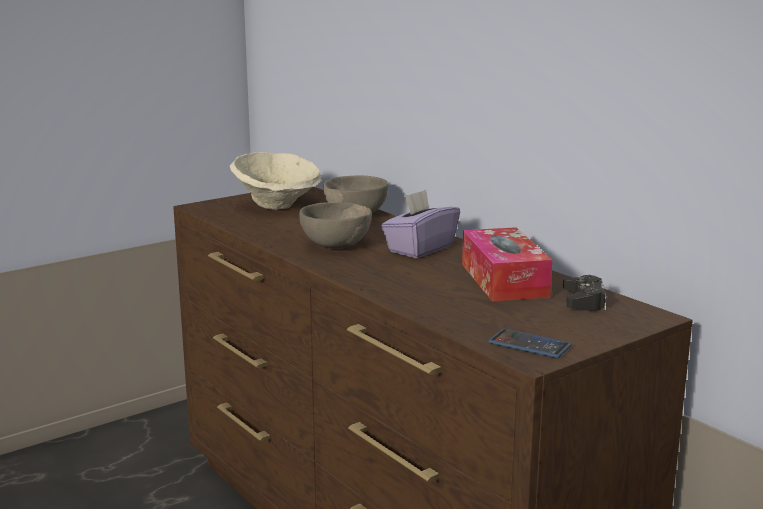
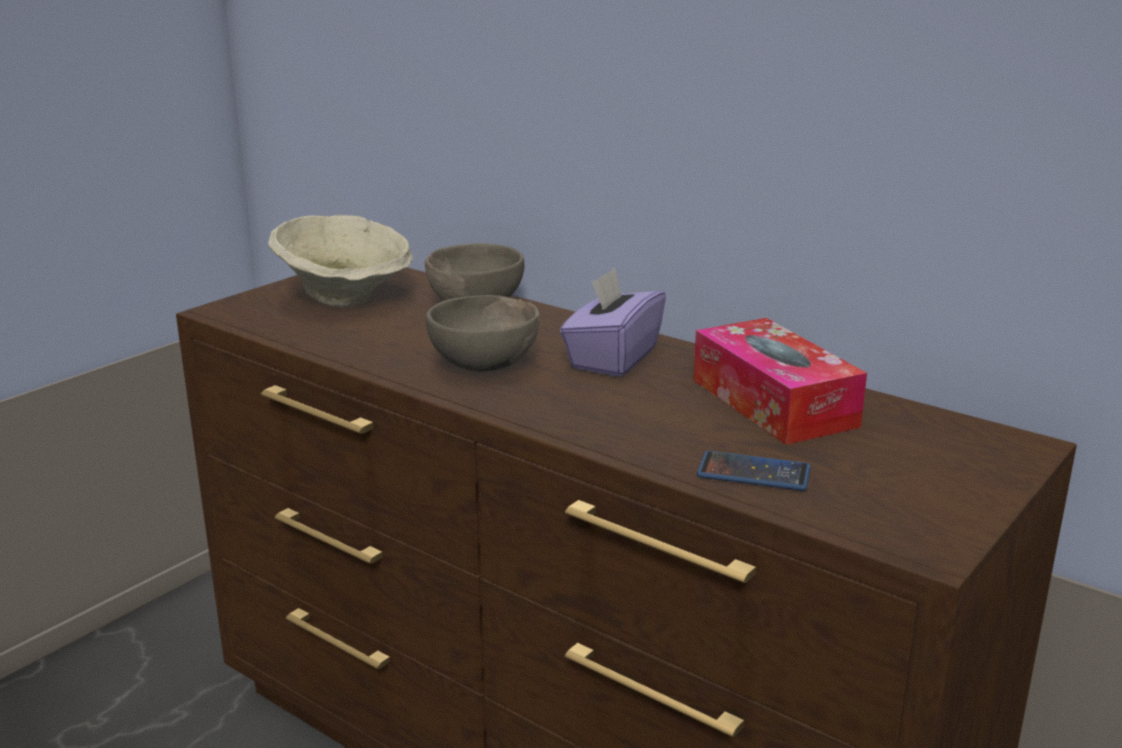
camera: 15 degrees left, 5 degrees up
(529, 345) = (902, 523): phone -> phone (753, 472)
(584, 301) = (911, 429): black game controller -> none

